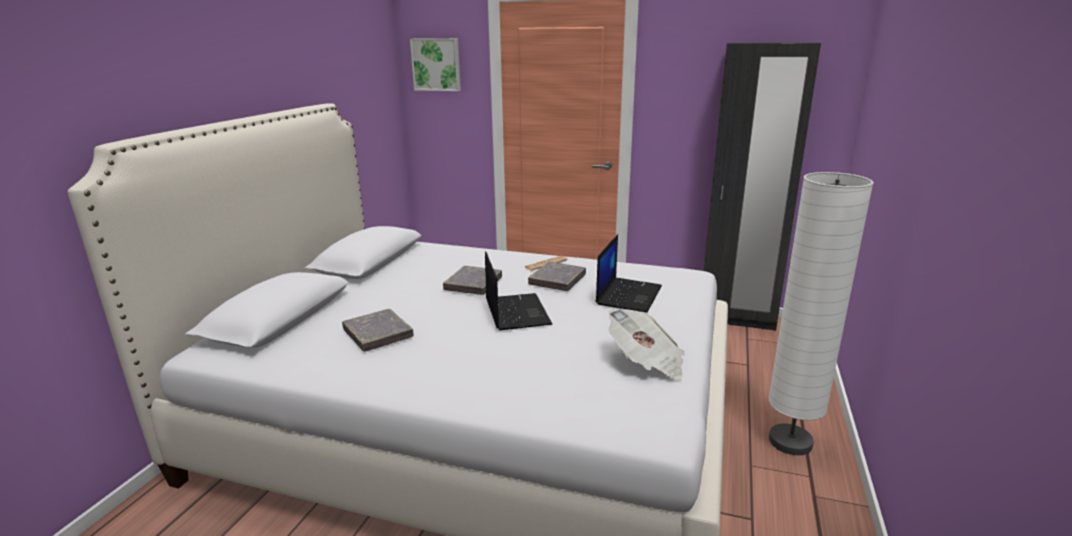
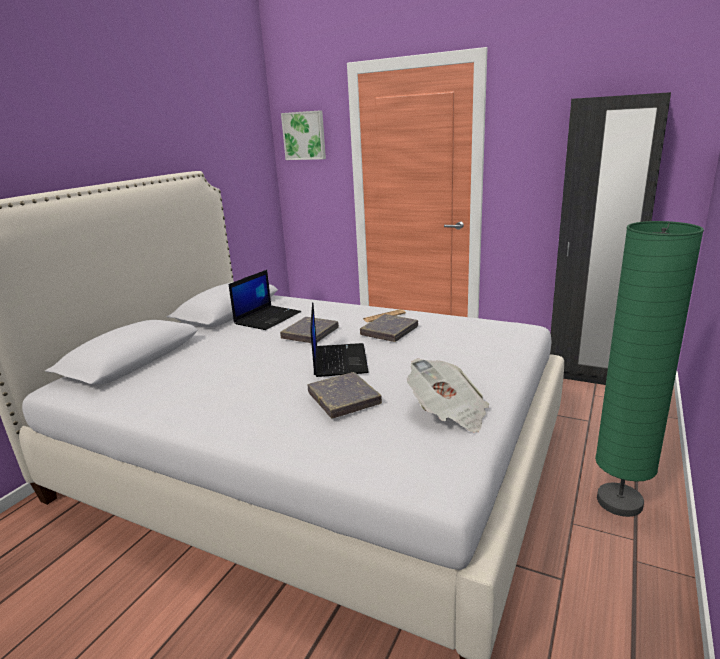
camera: 10 degrees right, 0 degrees up
(378, 334) = (208, 376): grey book -> grey book (344, 399)
(628, 295) = (453, 347): laptop -> laptop (268, 318)
(790, 442) = (619, 502): white floor lamp -> green floor lamp

